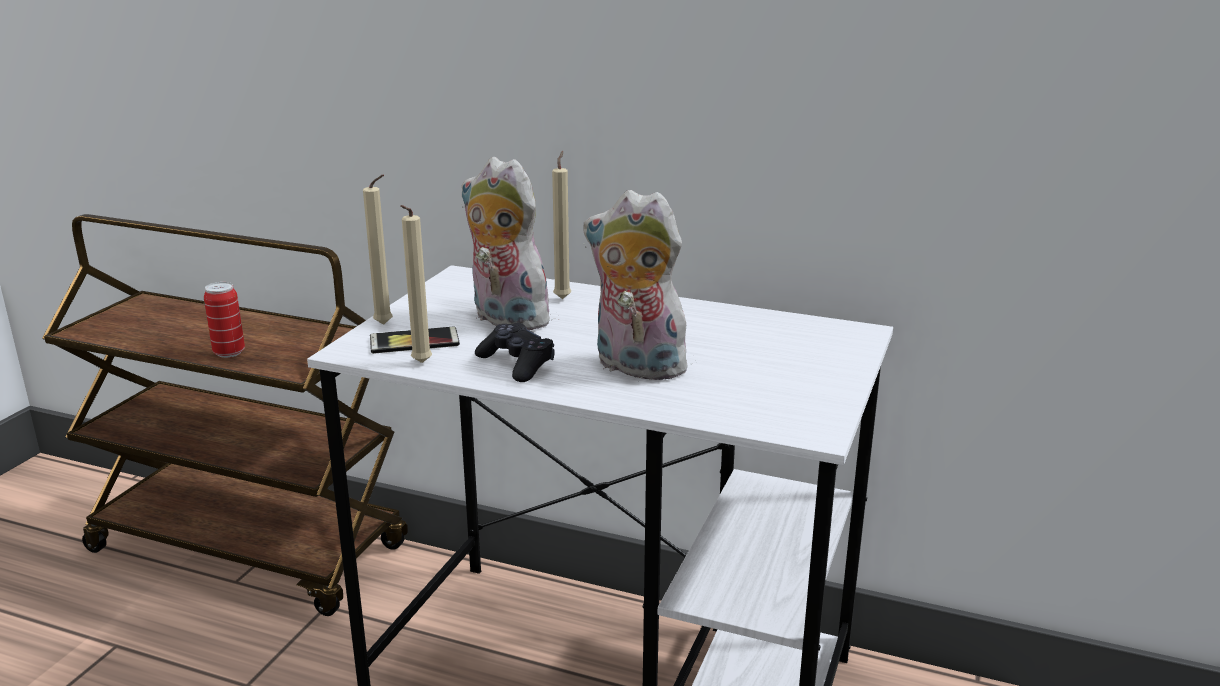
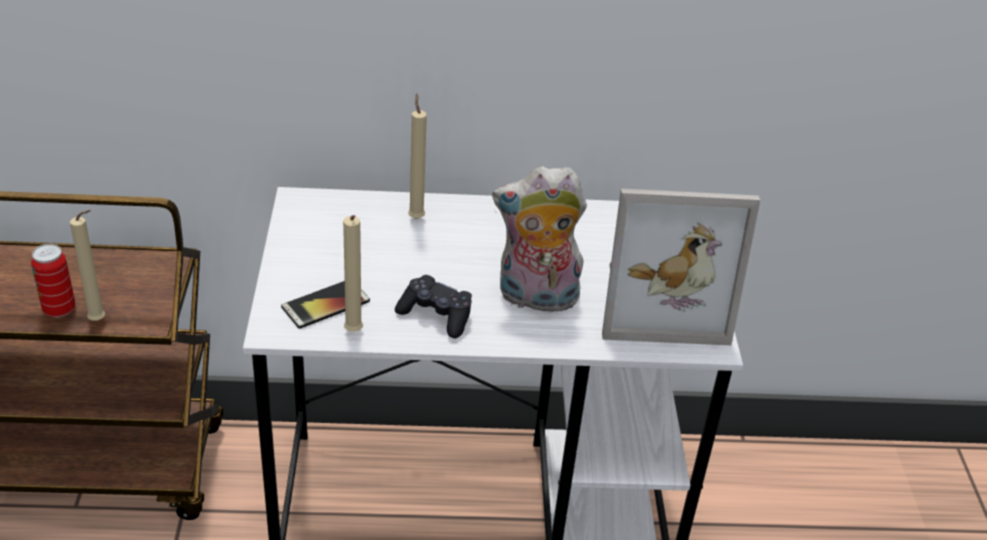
camera: 25 degrees left, 15 degrees up
(386, 325) = (282, 287): beige candle -> beige candle (100, 321)
(504, 319) = (385, 258): plush toy -> none
(779, 390) = (660, 301): none -> picture frame

